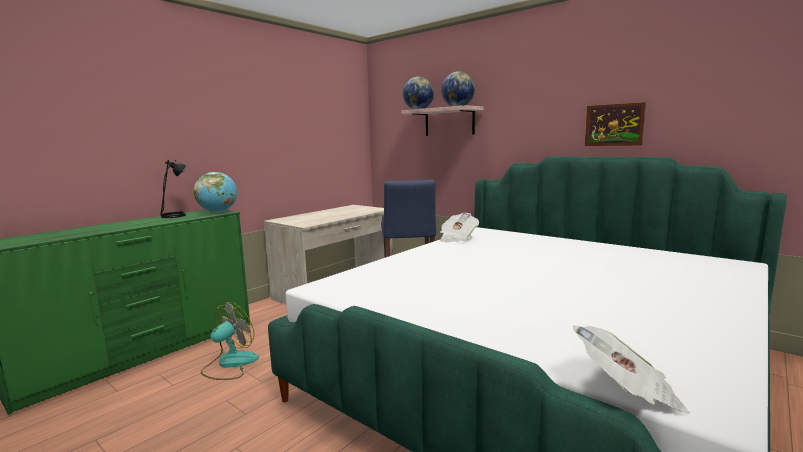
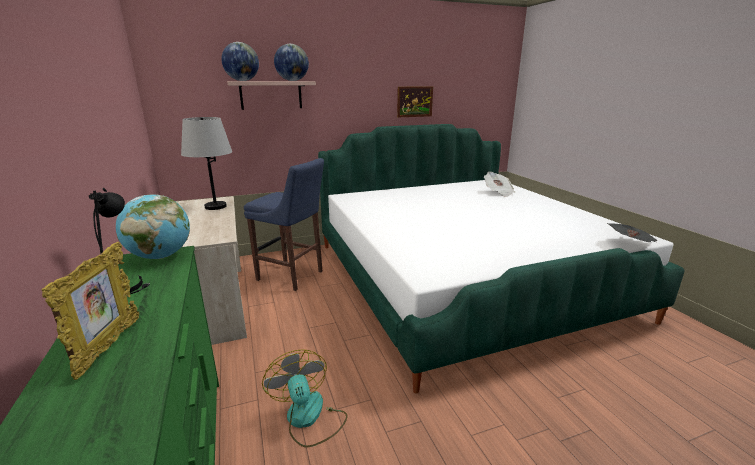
camera: 60 degrees left, 10 degrees up
(109, 226) = (108, 346): none -> picture frame
(362, 211) = (215, 207): none -> grey table lamp
(457, 238) = (354, 207): newspaper -> newspaper (498, 192)

